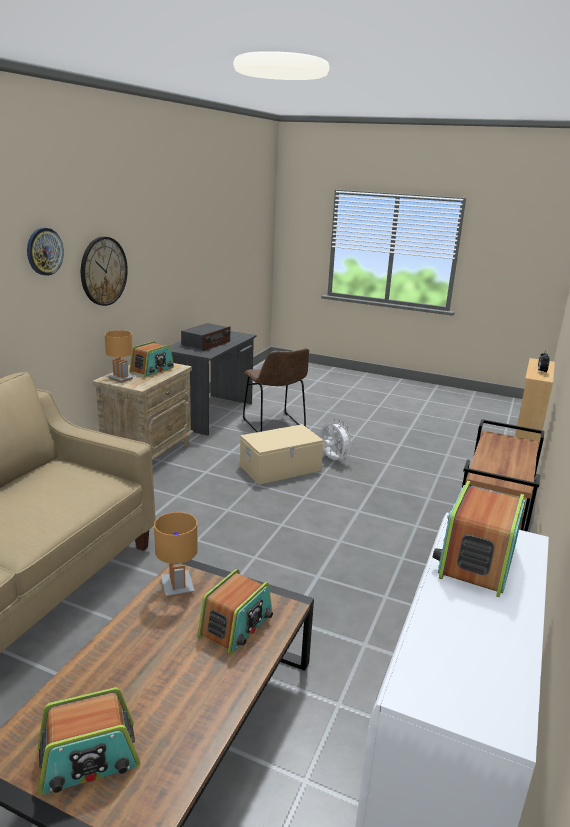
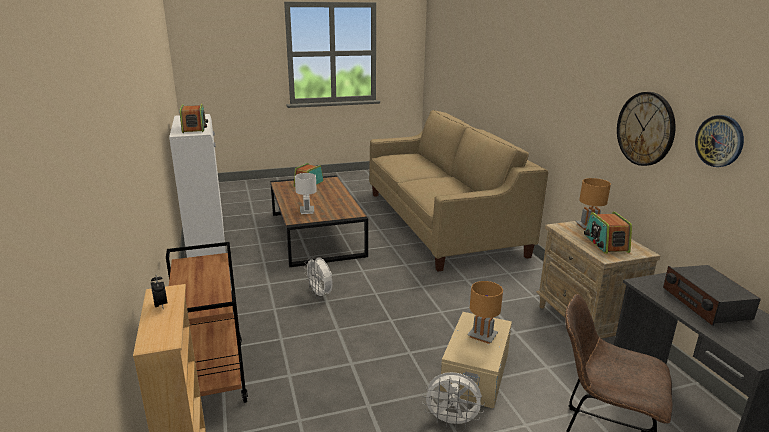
camera: 140 degrees right, 0 degrees up
(44, 251) = (596, 86): wall clock -> wall clock (719, 141)
(178, 586) = (348, 211): brown table lamp -> brown table lamp (482, 336)
(236, 625) = (307, 211): radio -> white table lamp
(316, 587) = (320, 295): none -> white fan

